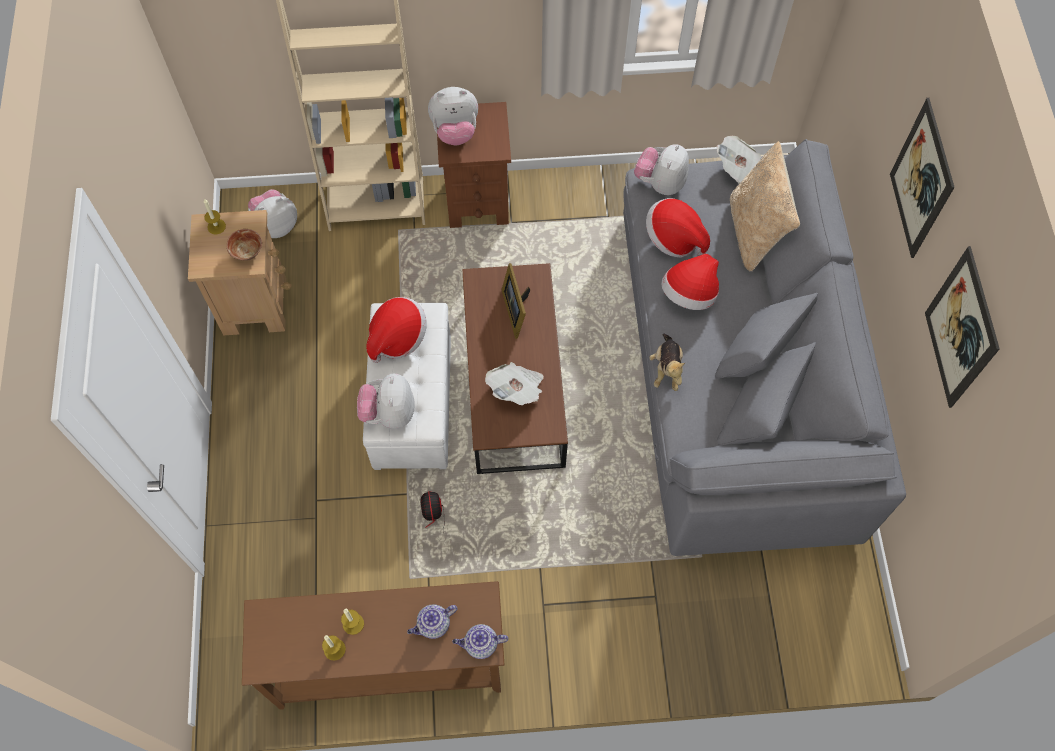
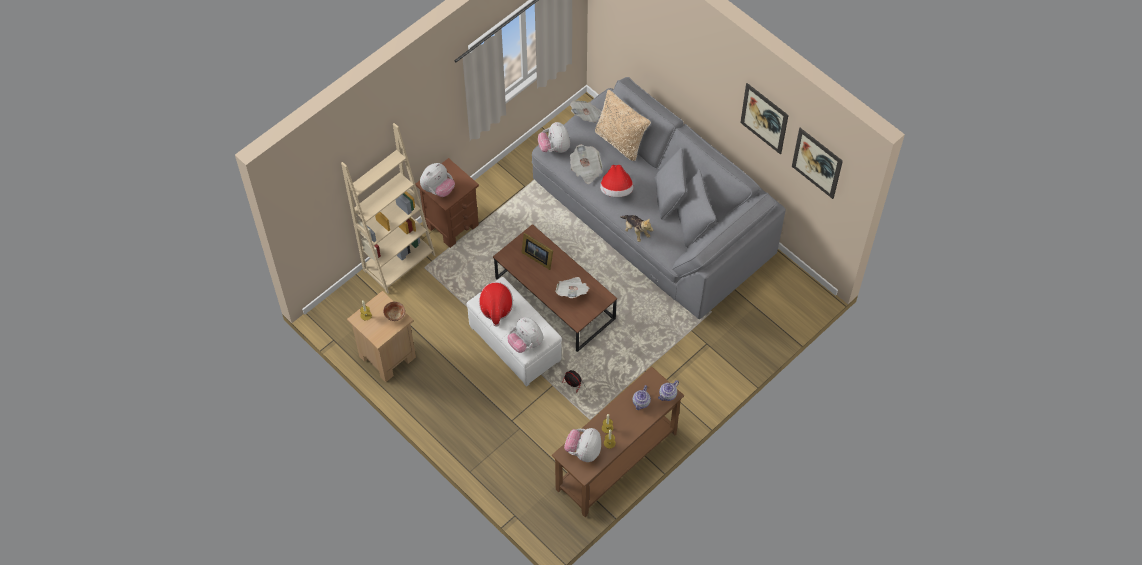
camera: 40 degrees left, 5 degrees down
(276, 225) = (356, 310): plush toy -> plush toy (583, 451)
(674, 238) = (586, 169): hat -> newspaper
(921, 180) = (699, 67): picture -> picture (817, 163)

